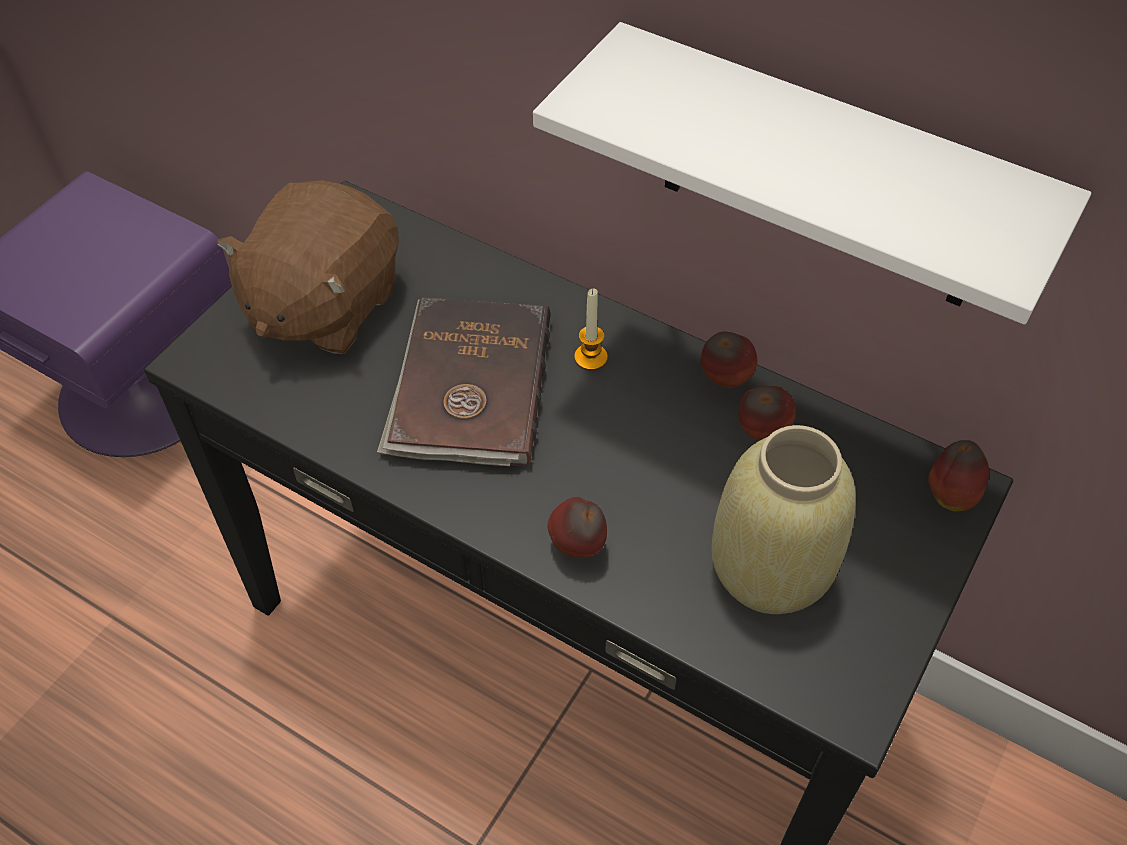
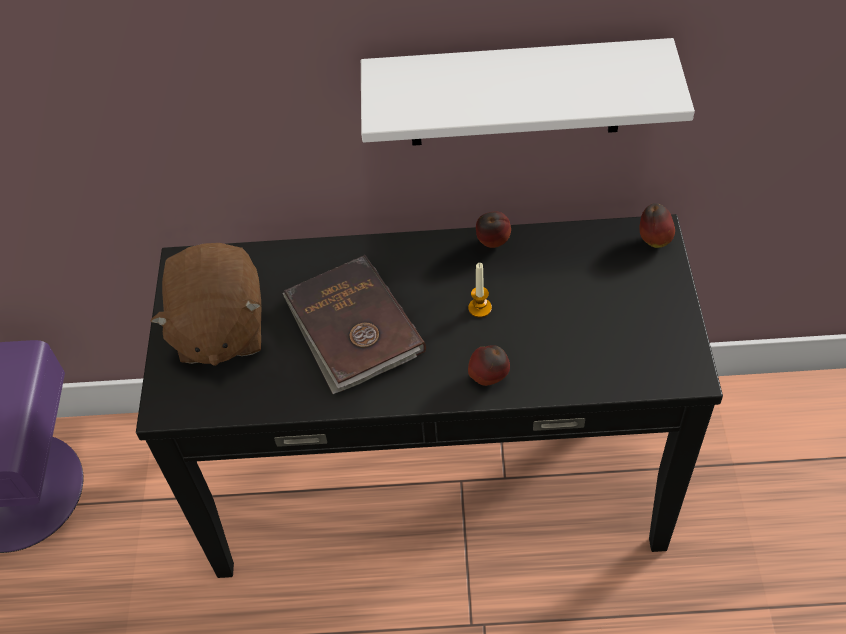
camera: 30 degrees left, 0 degrees up
(590, 358) = (408, 272): candle -> candle (480, 308)
(761, 432) = (534, 261): apple -> none
(771, 569) = (597, 330): beige vase -> none

